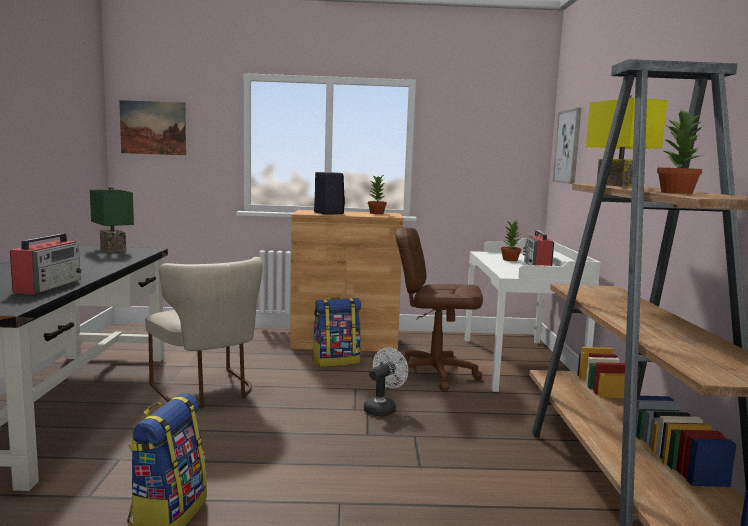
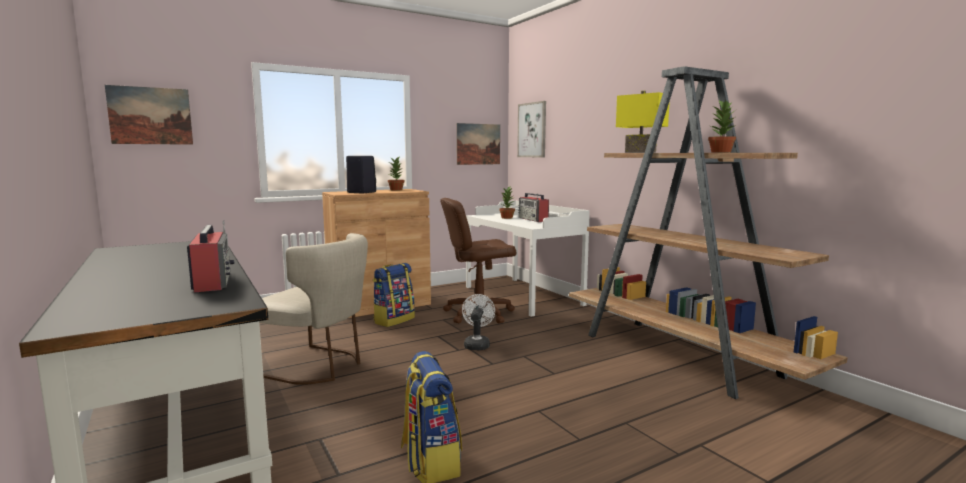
camera: 30 degrees left, 0 degrees up
(111, 249) = (166, 246): green table lamp -> none
(504, 163) = (478, 144): none -> picture

